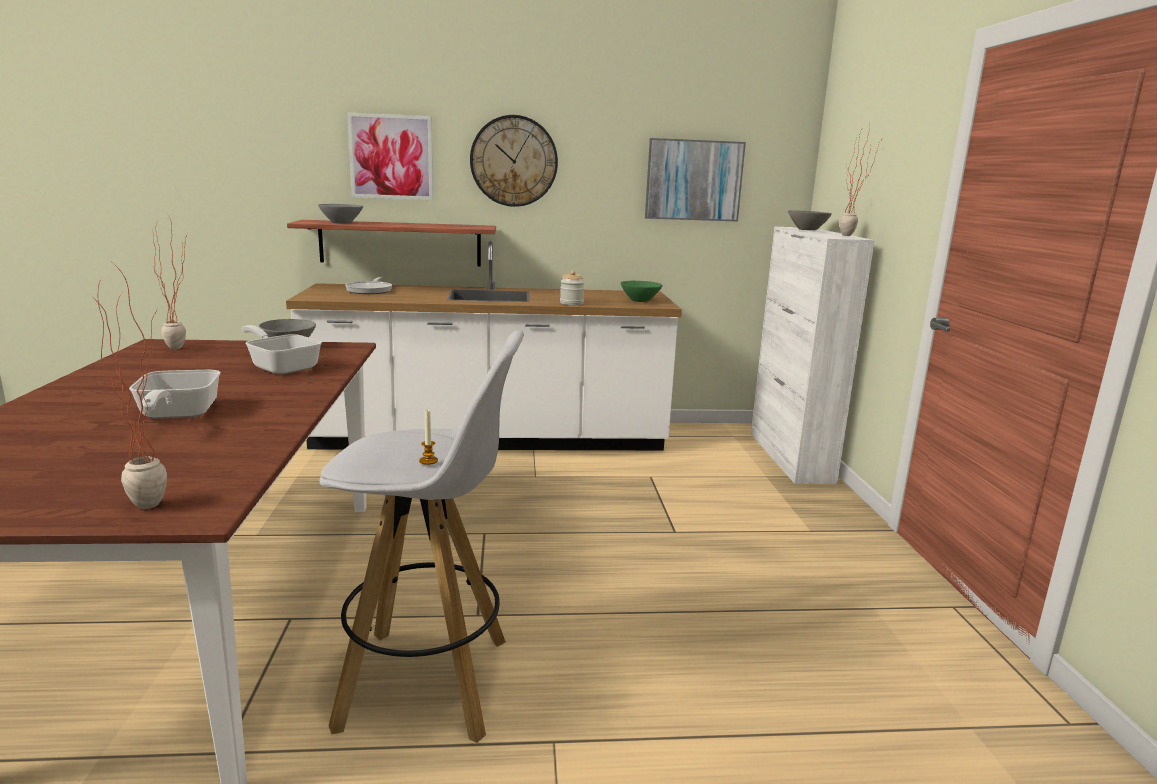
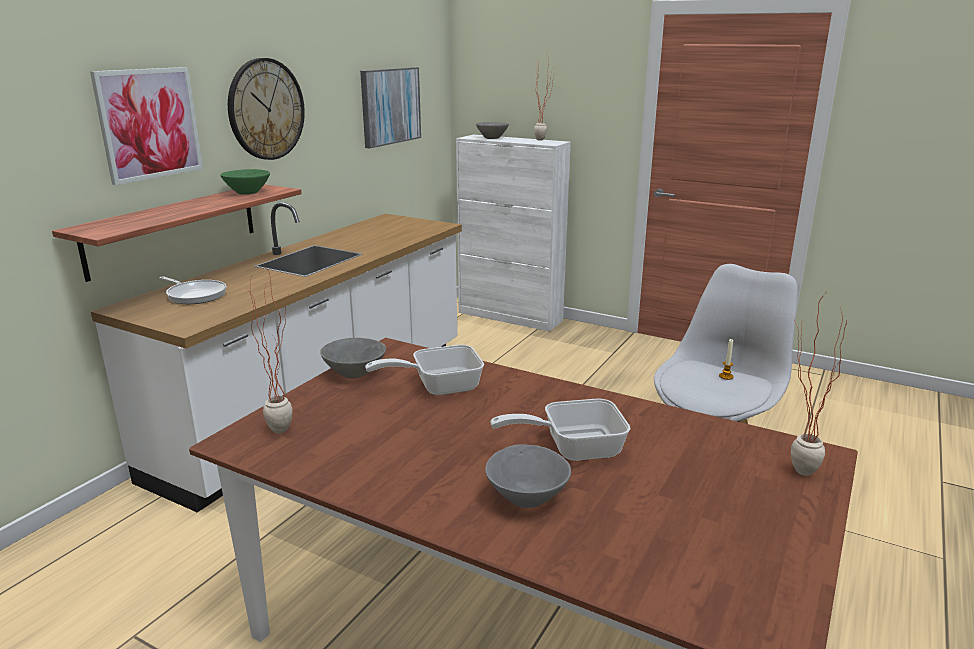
camera: 55 degrees left, 5 degrees up
(176, 415) = (572, 448): frying pan -> frying pan turned 150 degrees clockwise
(342, 223) = (143, 221): grey bowl -> grey bowl (527, 497)
(571, 303) = (392, 244): jar -> none
(640, 301) = (415, 226): green bowl -> green bowl (248, 192)

